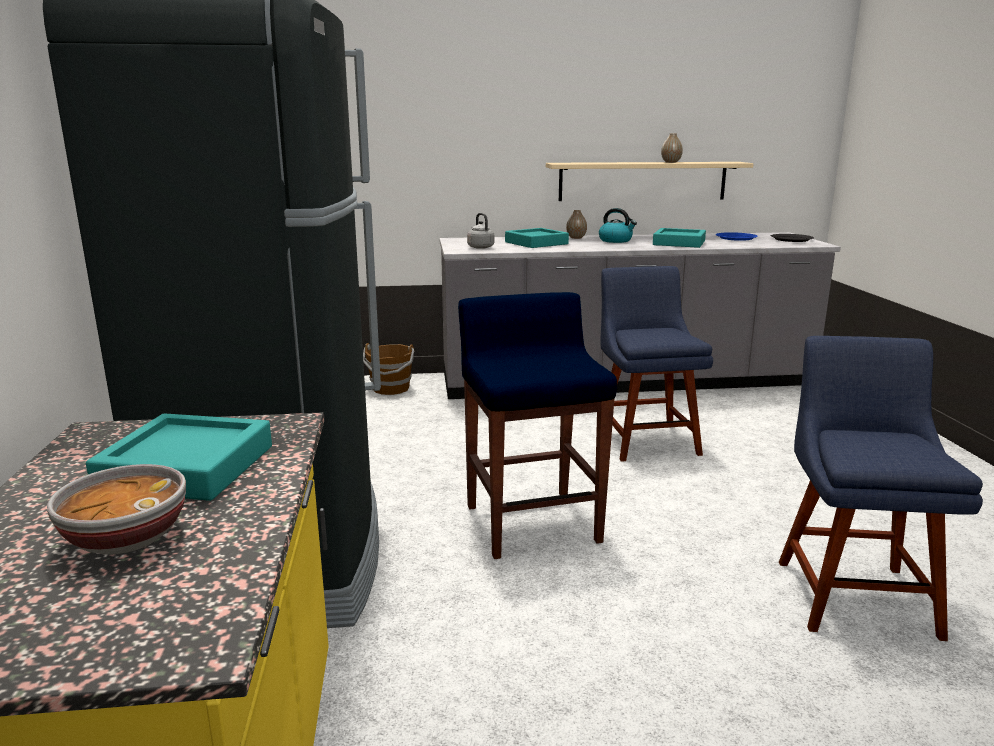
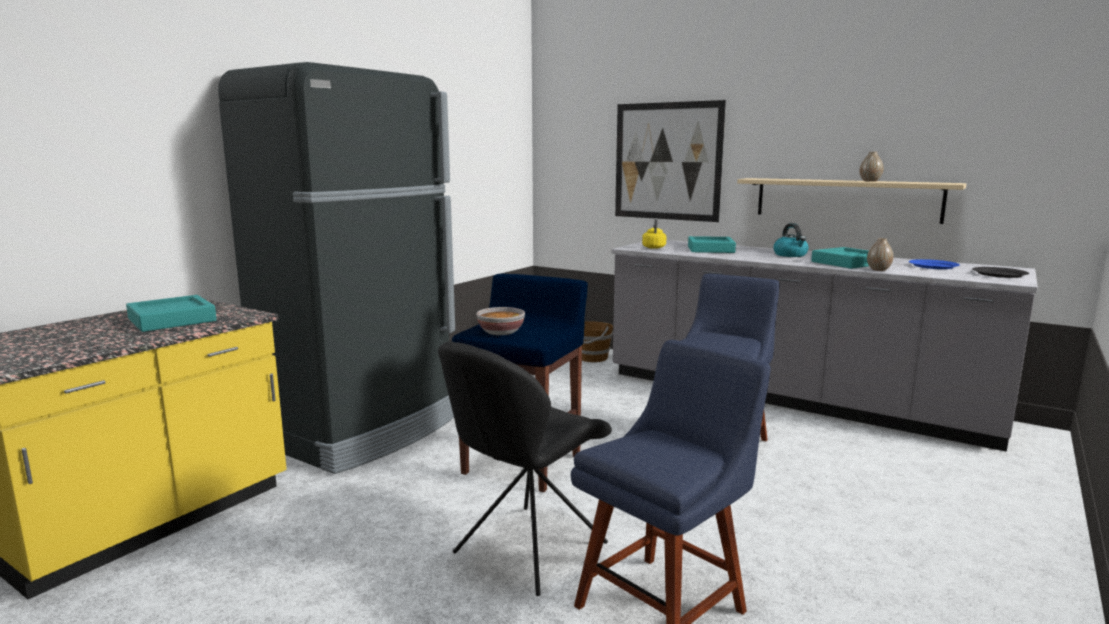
camera: 40 degrees right, 5 degrees down
(125, 538) = (90, 334): bowl -> bowl (500, 332)
(451, 146) = (667, 161): none -> picture
(480, 247) = (654, 247): grey kettle -> yellow kettle
(576, 238) = (763, 249): vase -> vase (878, 269)
(691, 604) = (526, 550): none -> black chair

